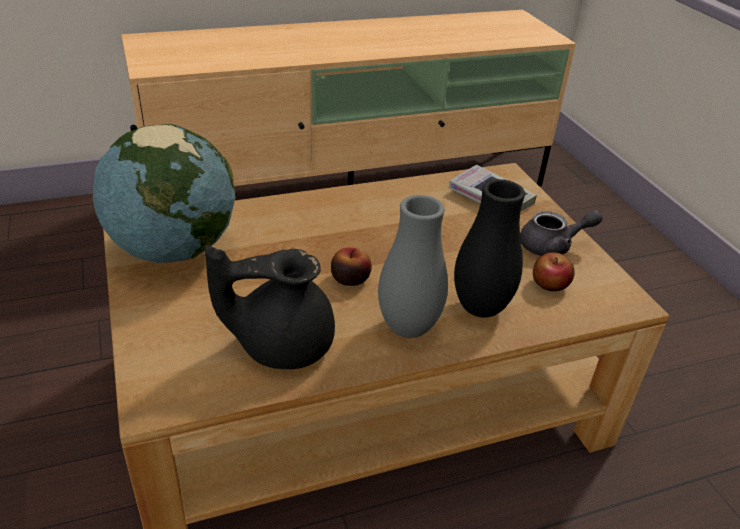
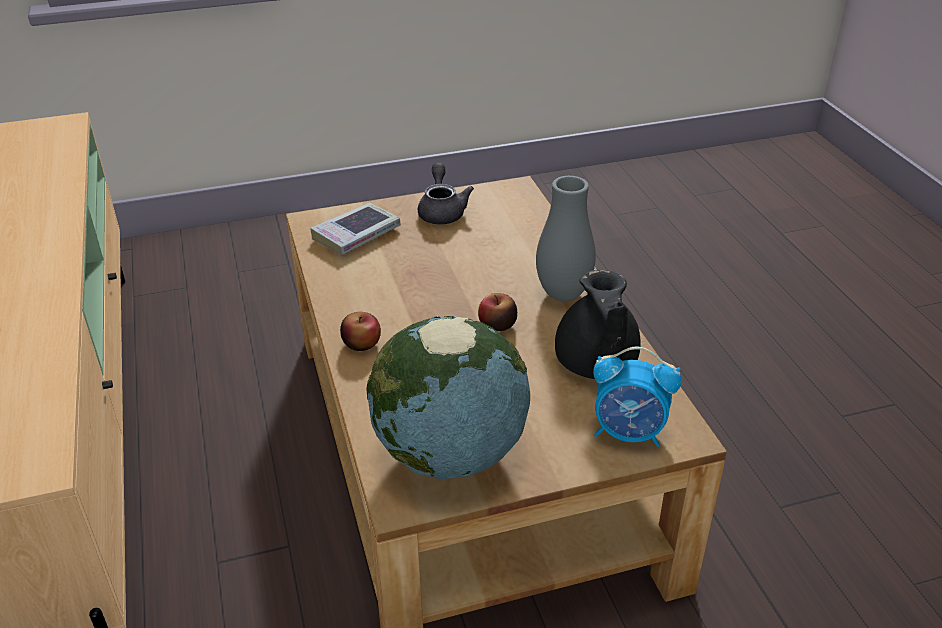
camera: 85 degrees left, 0 degrees up
(169, 359) = (629, 433): none -> alarm clock
(480, 308) = (533, 256): black vase -> none
(550, 284) = (497, 219): apple -> apple (361, 343)

